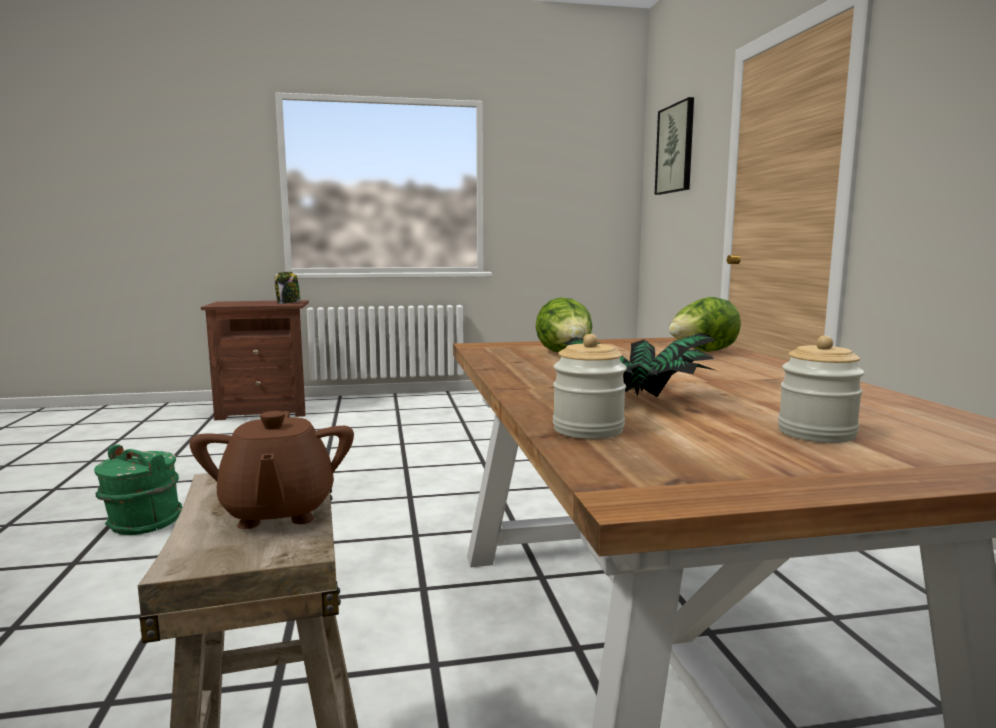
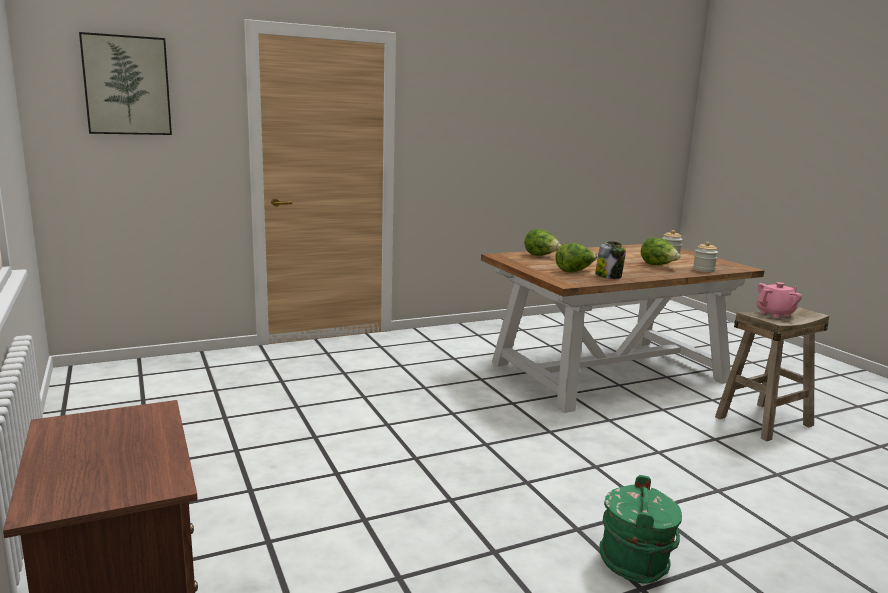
camera: 105 degrees left, 5 degrees up
(278, 512) = (775, 314): brown teapot -> pink teapot
(288, 303) = (127, 419): jar -> jar (609, 276)
(637, 400) = (658, 265): potted plant -> lettuce

